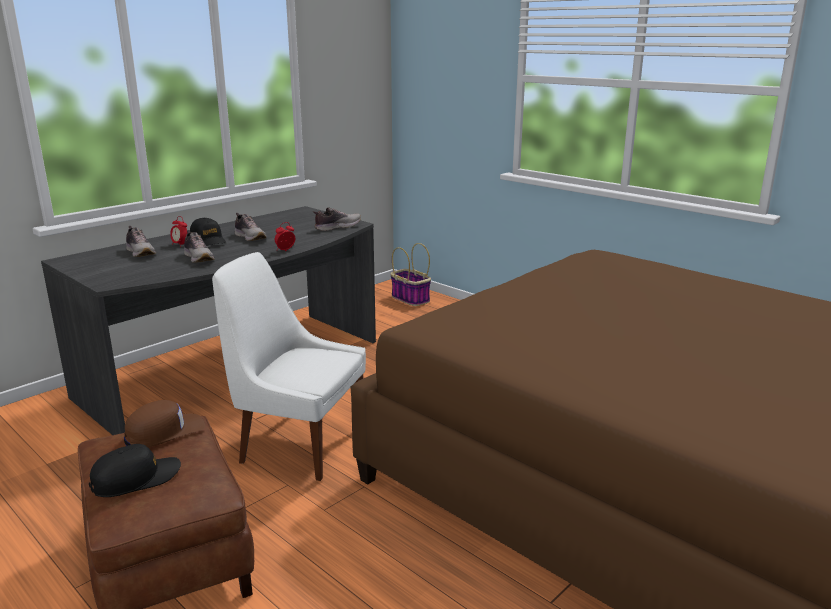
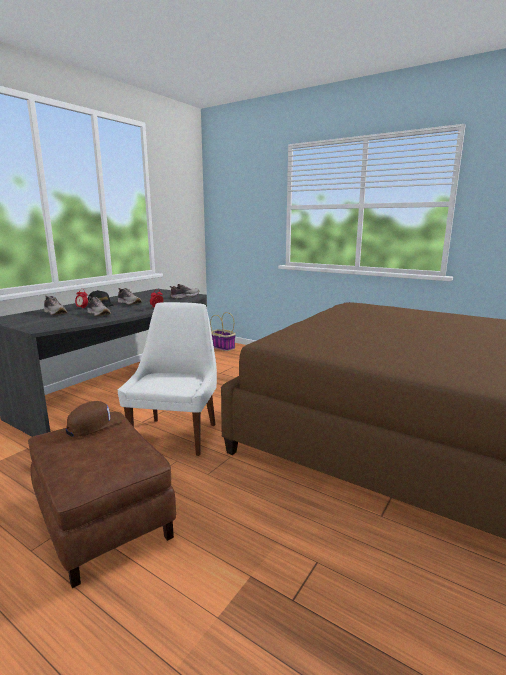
camera: 10 degrees left, 5 degrees down
(136, 479) = (83, 456): black cap -> none
(298, 444) = (176, 434): white chair -> white chair turned 90 degrees clockwise

